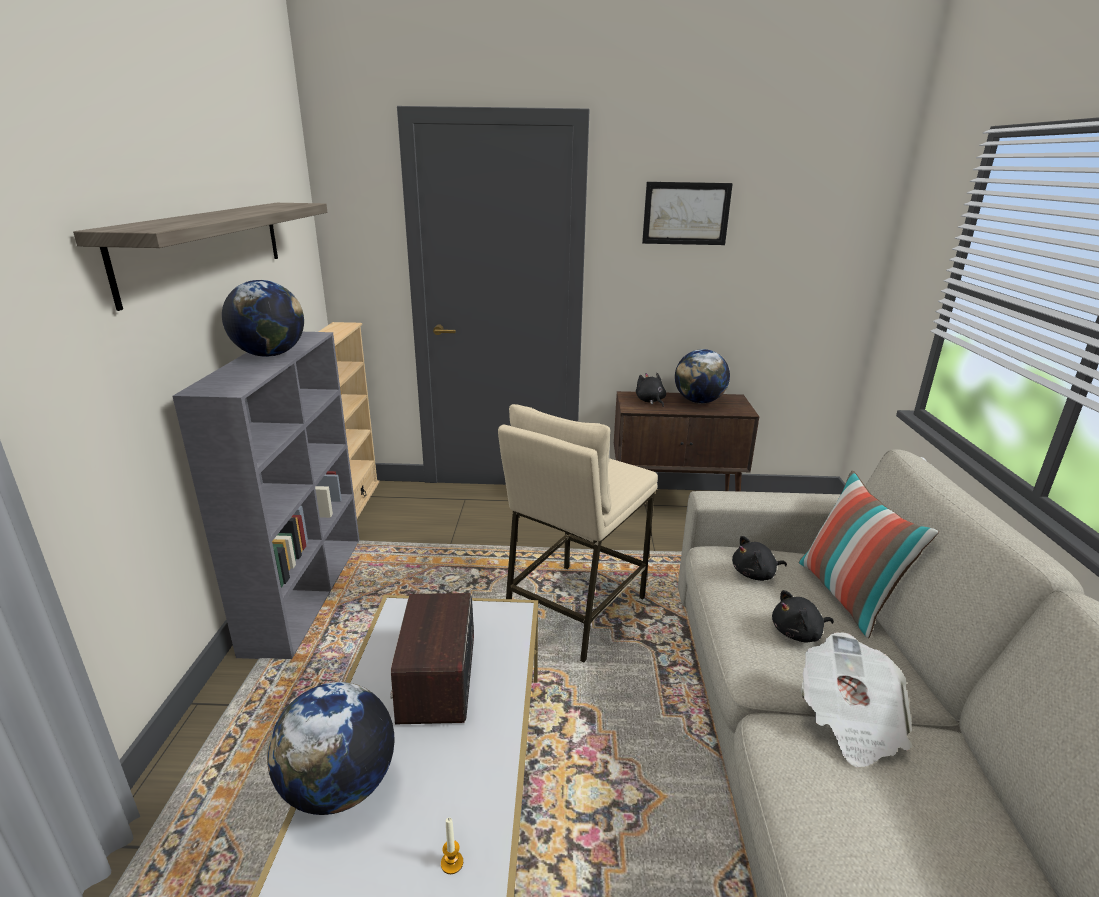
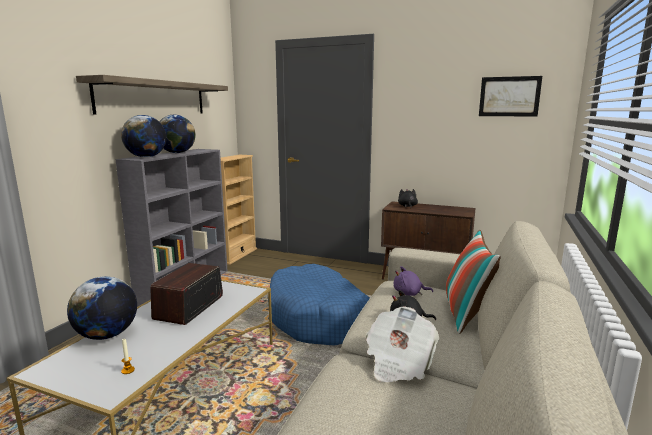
camera: 20 degrees right, 10 degrees down
(574, 610) = (319, 318): beige stool -> blue dog bed
(686, 213) = (432, 90): picture -> picture (509, 96)
(699, 401) = (439, 208): globe -> globe (146, 157)
(755, 574) = (409, 293): black plush toy -> purple plush toy

